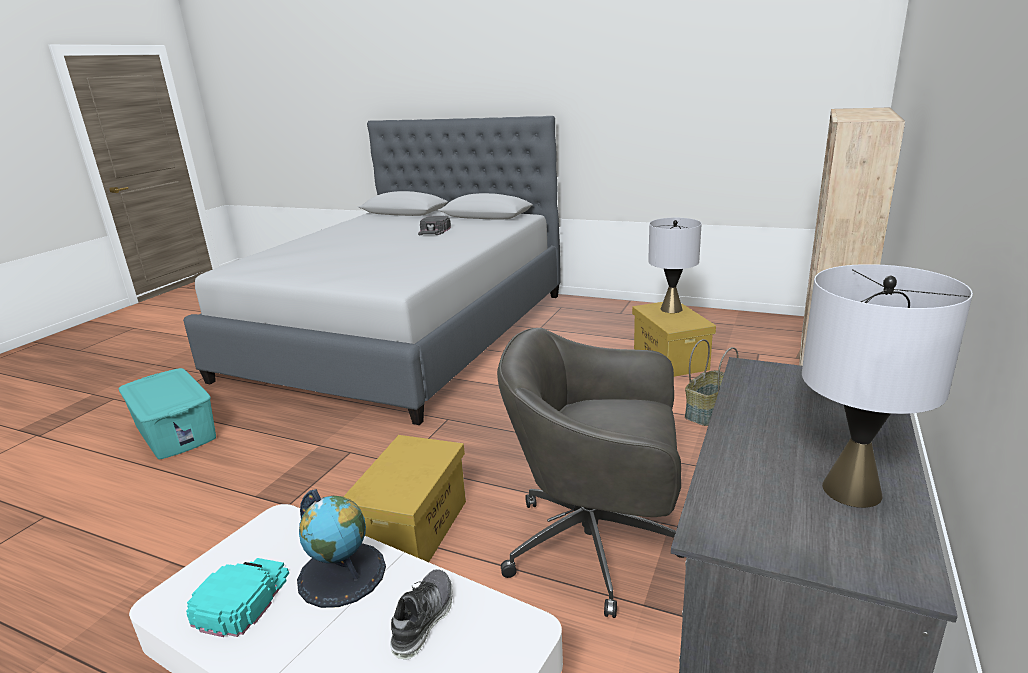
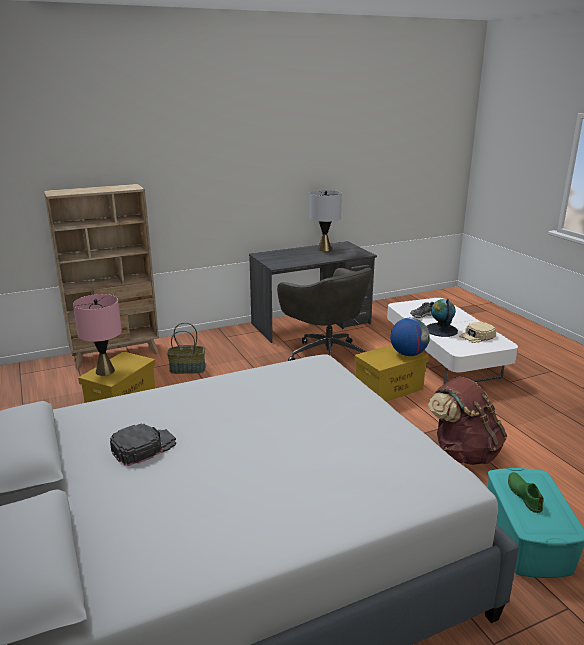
camera: 140 degrees left, 0 degrees up
(172, 392) = (524, 495): none -> green shoe
(242, 598) = (477, 336): turquoise cap -> beige cap
(251, 480) = (463, 453): none -> brown backpack
(378, 486) = (408, 354): none -> globe
(671, 309) = (105, 371): grey table lamp -> pink table lamp

